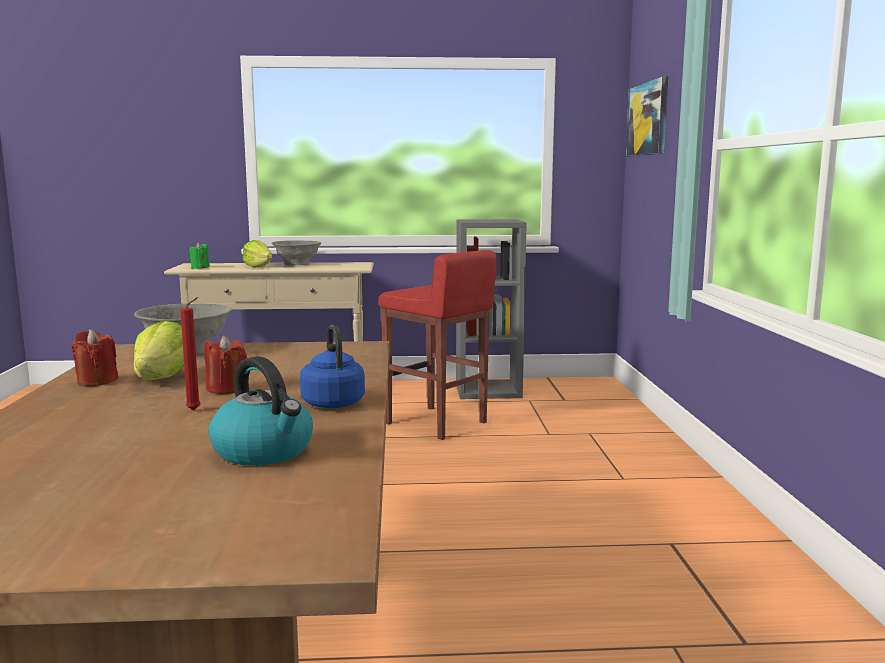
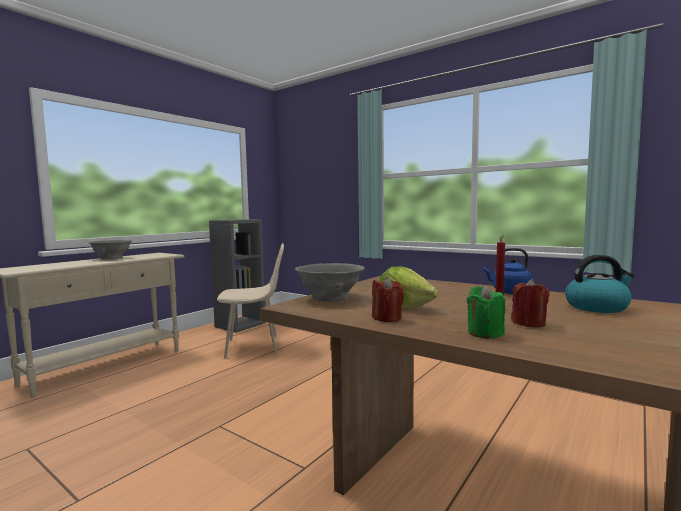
camera: 50 degrees left, 5 degrees down
(200, 267) = (33, 269): green candle -> green candle (485, 333)
(226, 389) = (454, 301): red candle -> red candle (528, 323)
(258, 267) = (88, 262): lettuce -> none
(436, 423) = (254, 346): red stool -> beige chair
(648, 119) = (304, 165): picture -> none

